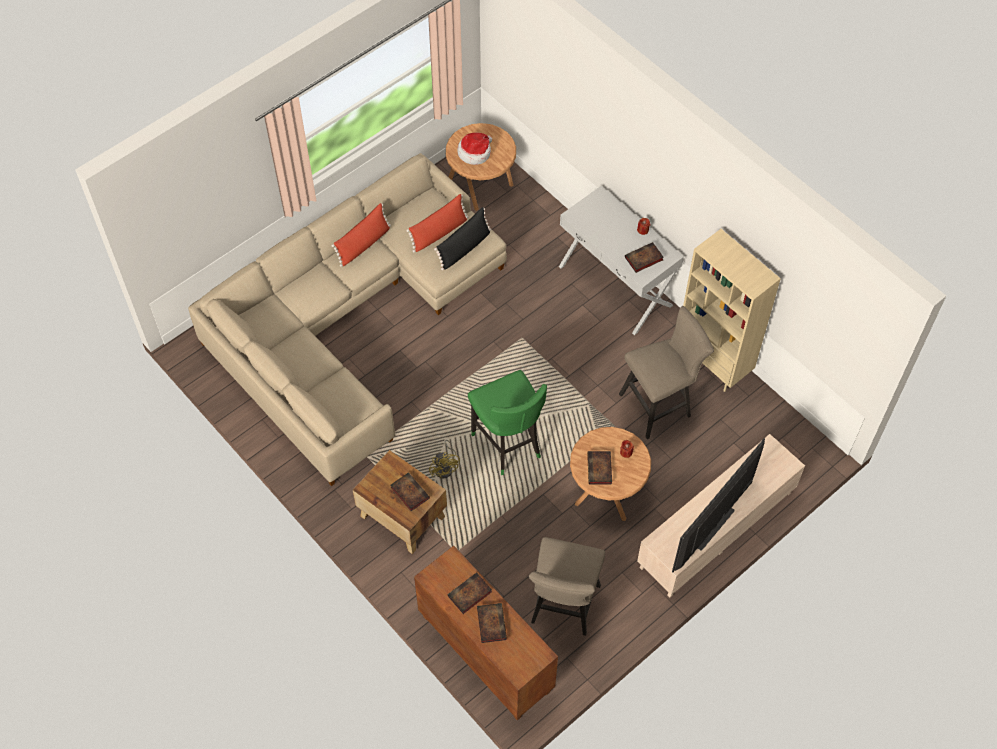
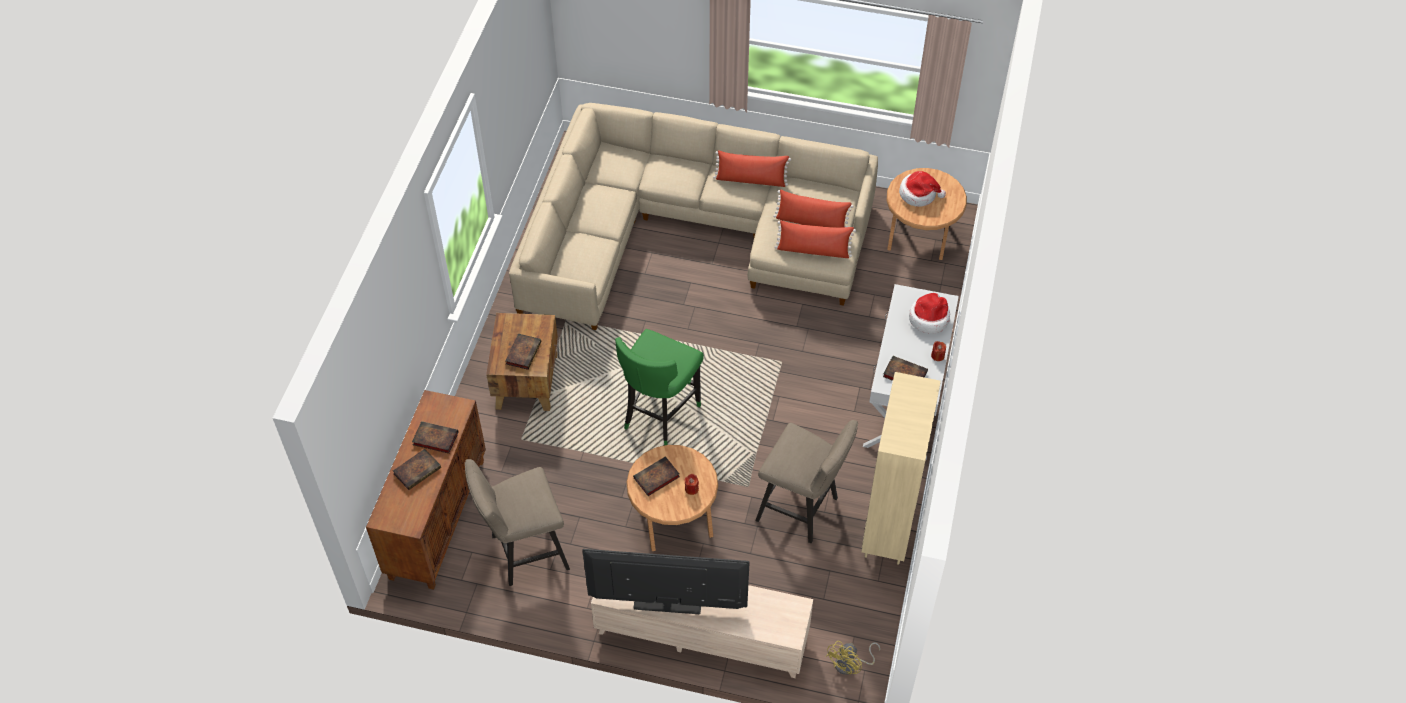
camera: 55 degrees right, 5 degrees down
(445, 467) = (599, 383): yellow fan -> yellow fan (850, 665)
(464, 248) = (813, 250): black pillow -> red pillow
(606, 214) = (929, 318): none -> hat

